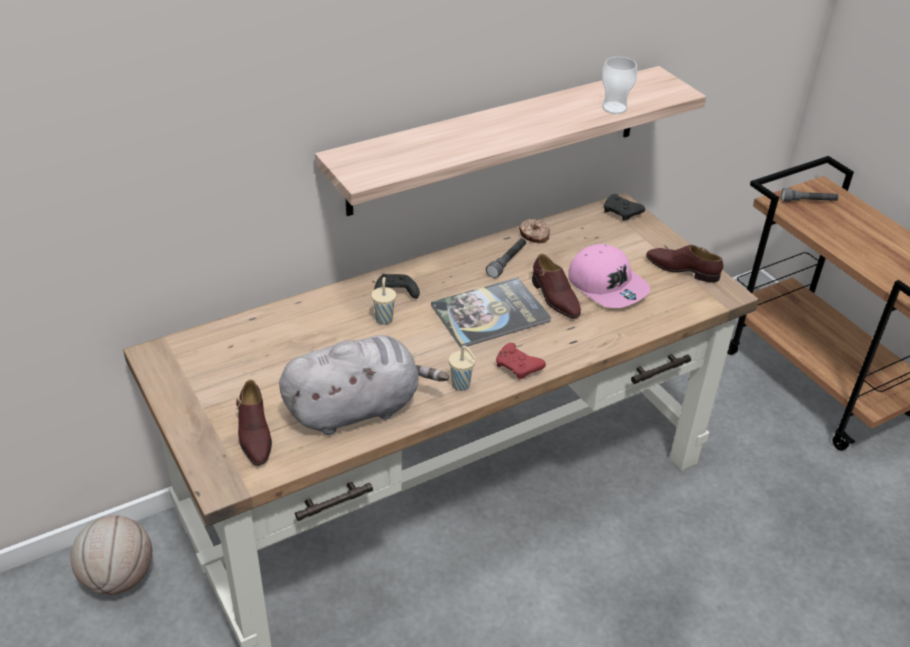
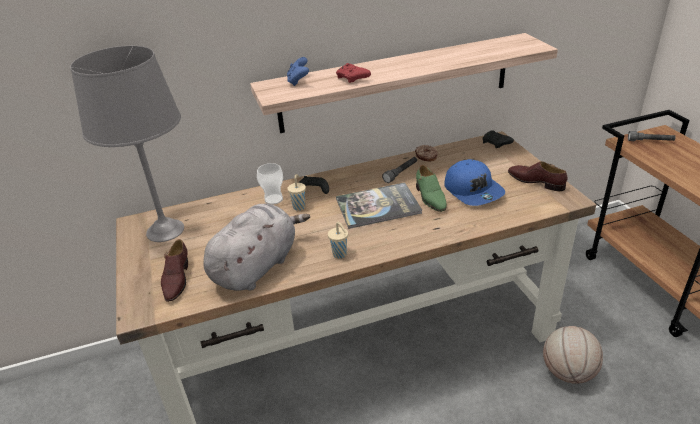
camera: 15 degrees right, 5 degrees down
(118, 578) = (120, 381): basketball -> basketball (567, 372)
(207, 364) = (166, 230): none -> grey table lamp
(358, 408) = (257, 266): grey plush toy -> grey plush toy turned 45 degrees counterclockwise
(384, 151) = (298, 81): none -> blue game controller
(518, 367) = (388, 244): red game controller -> red game controller (353, 79)
(554, 298) = (430, 197): brown shoe -> green shoe
(607, 285) = (473, 190): pink cap -> blue cap
(614, 108) = (481, 56): cup -> cup (273, 199)

